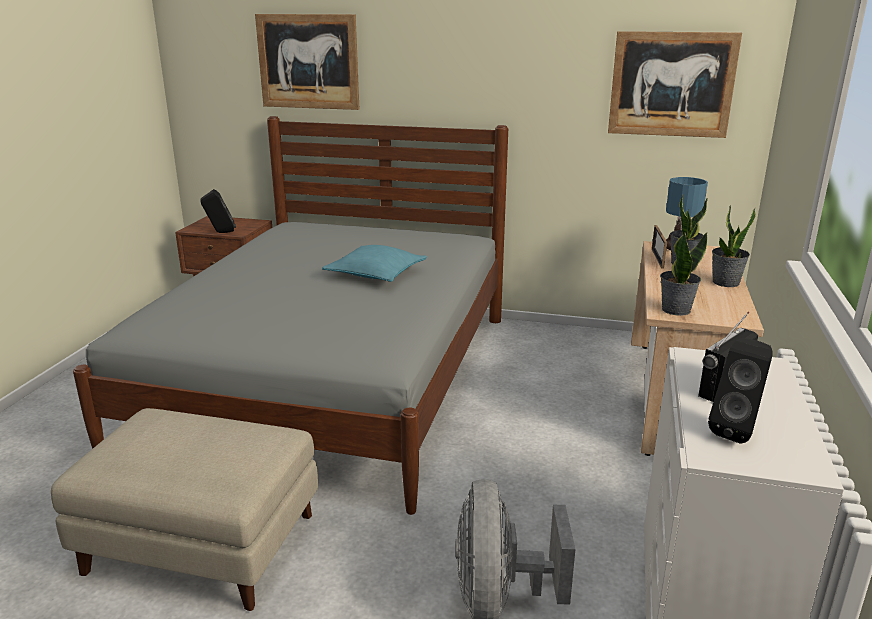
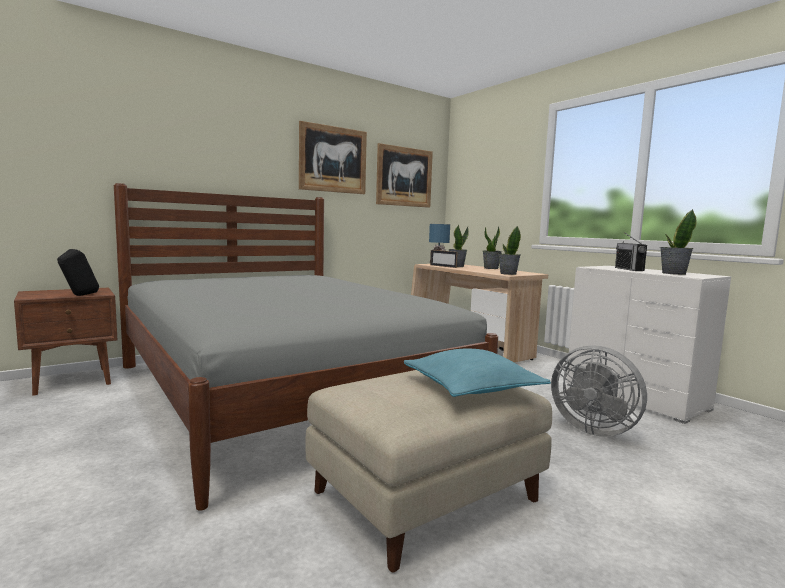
camera: 50 degrees left, 15 degrees down
(308, 62) = (157, 138): picture -> picture (333, 159)
(376, 274) = (324, 286): turquoise pillow -> turquoise pillow (472, 387)
(737, 431) = (673, 273): black speaker -> potted plant

